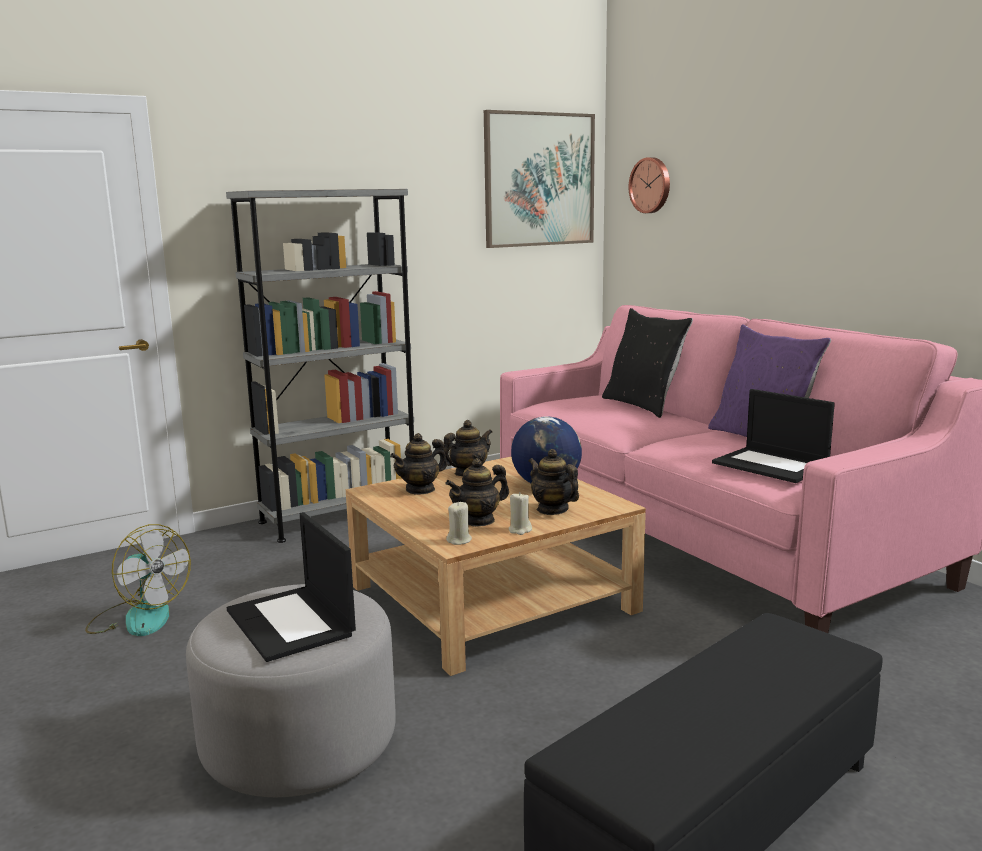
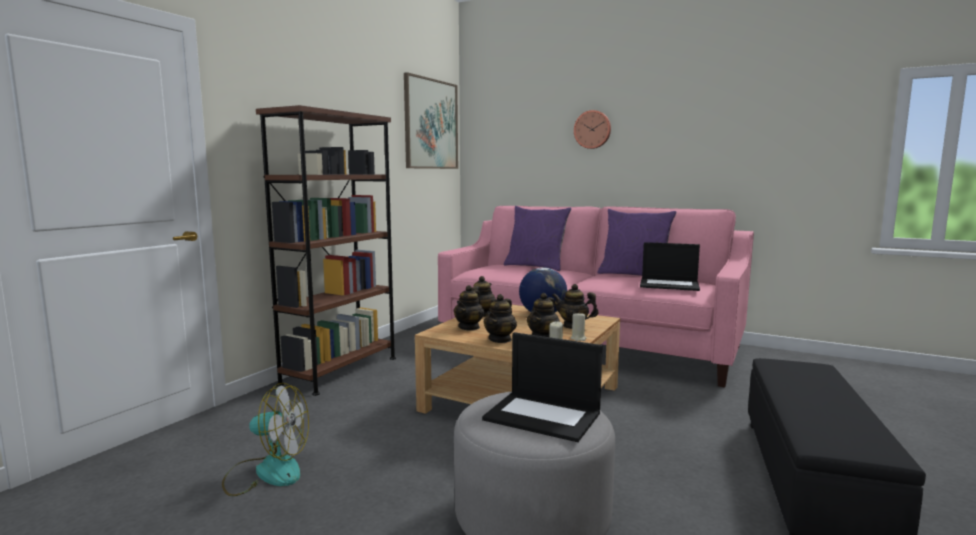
camera: 30 degrees left, 5 degrees down
(339, 517) = (340, 371): grey bookcase -> brown bookcase
(423, 513) = (500, 339): none -> teapot
(643, 405) = (536, 266): black pillow -> purple pillow
(651, 185) = (501, 131): wall clock -> wall clock (592, 129)

